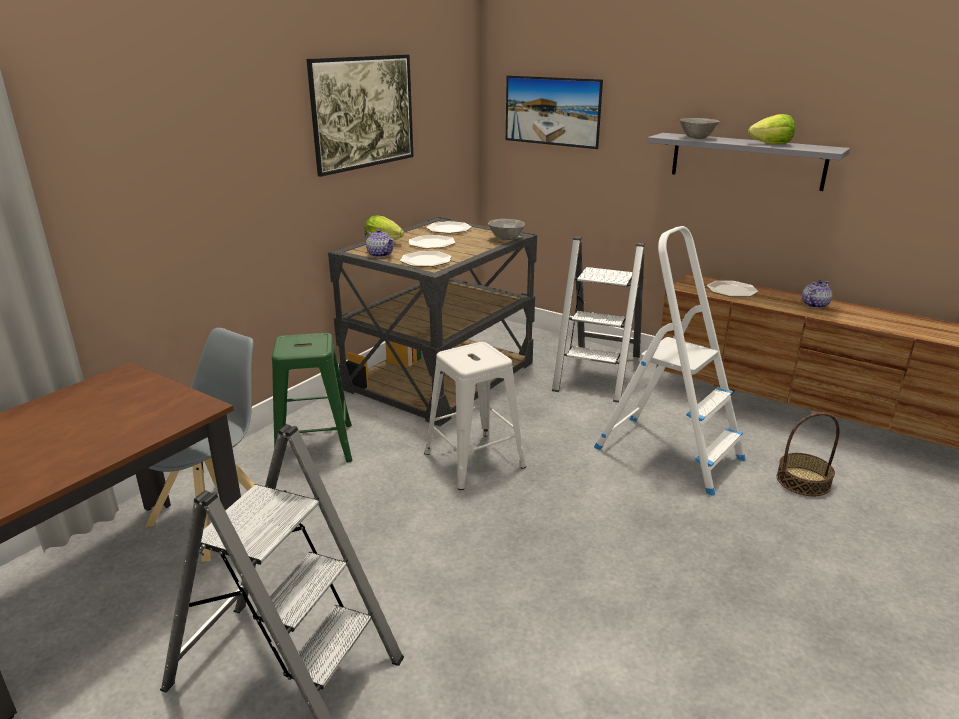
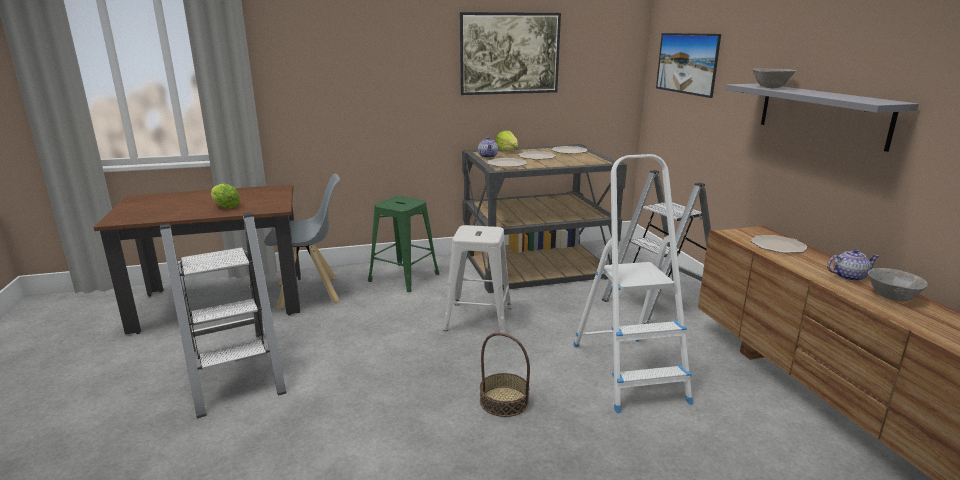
camera: 40 degrees right, 5 degrees down
(506, 238) = (595, 162): grey bowl -> grey bowl (891, 297)
(771, 144) = (830, 95): lettuce -> lettuce (225, 206)
(803, 481) = (725, 443): basket -> basket (504, 401)

